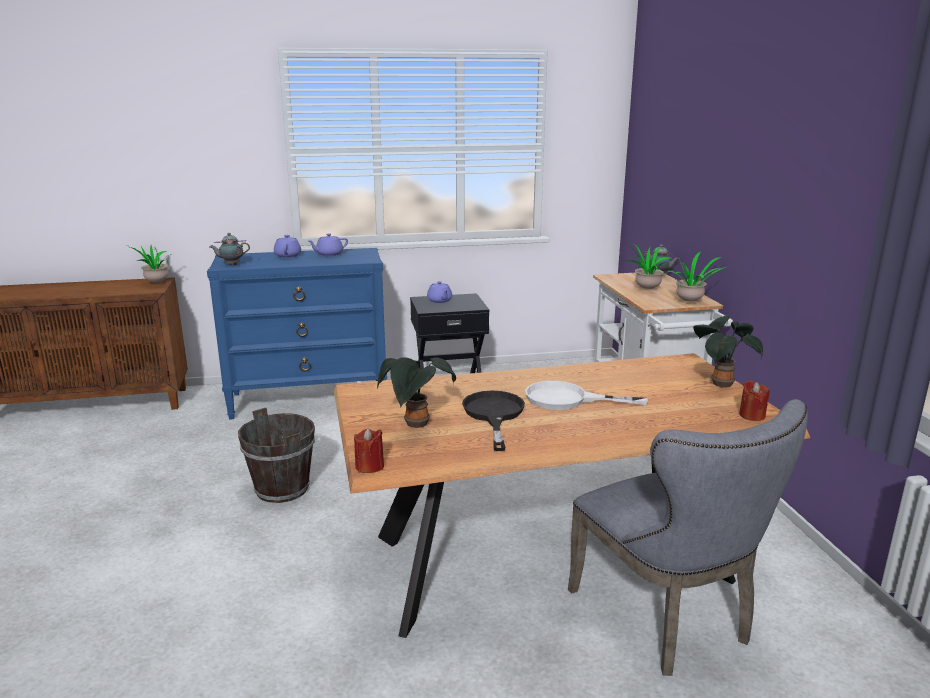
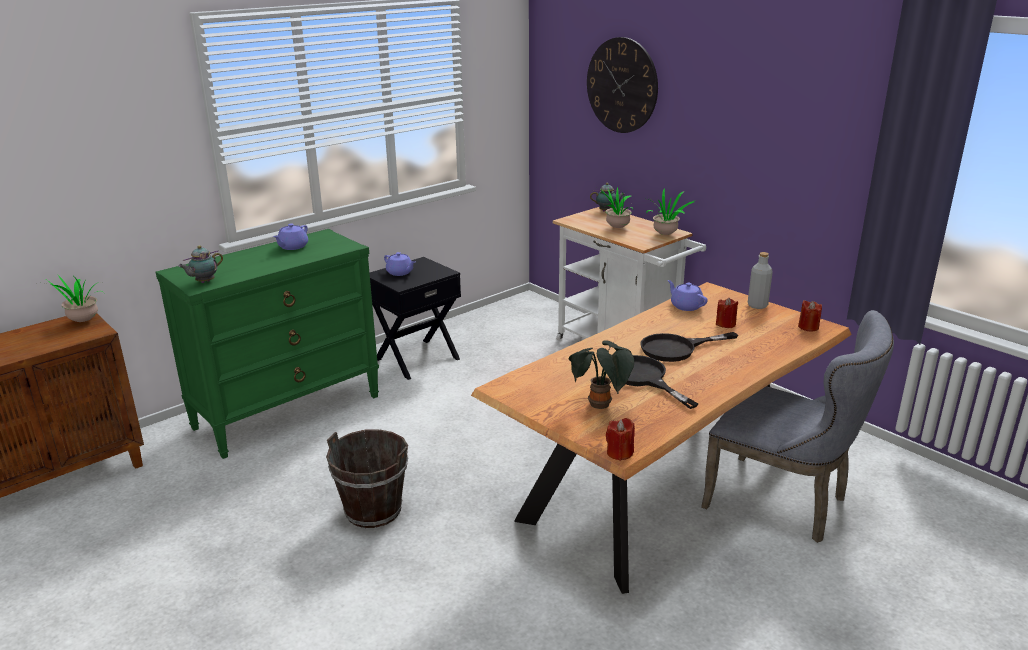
camera: 30 degrees left, 5 degrees up
(288, 255) = (248, 257): purple teapot -> purple teapot (686, 306)
(309, 399) = (288, 411): blue dresser -> green dresser
(567, 399) = (677, 348): white frying pan -> black frying pan
(655, 391) = (725, 324): none -> red candle
(686, 141) = (622, 85): none -> wall clock
(720, 383) = (757, 305): potted plant -> grey bottle

